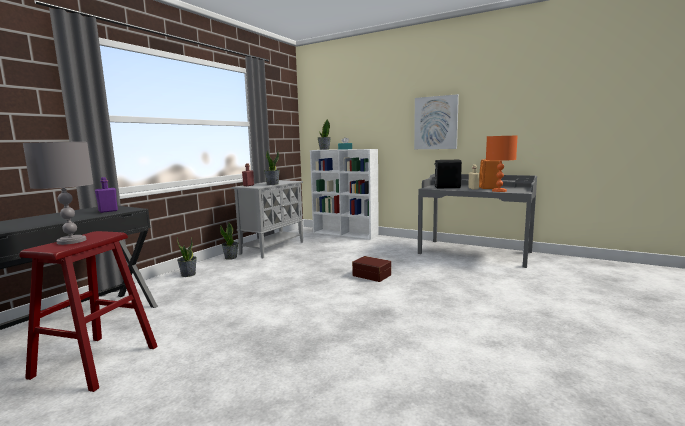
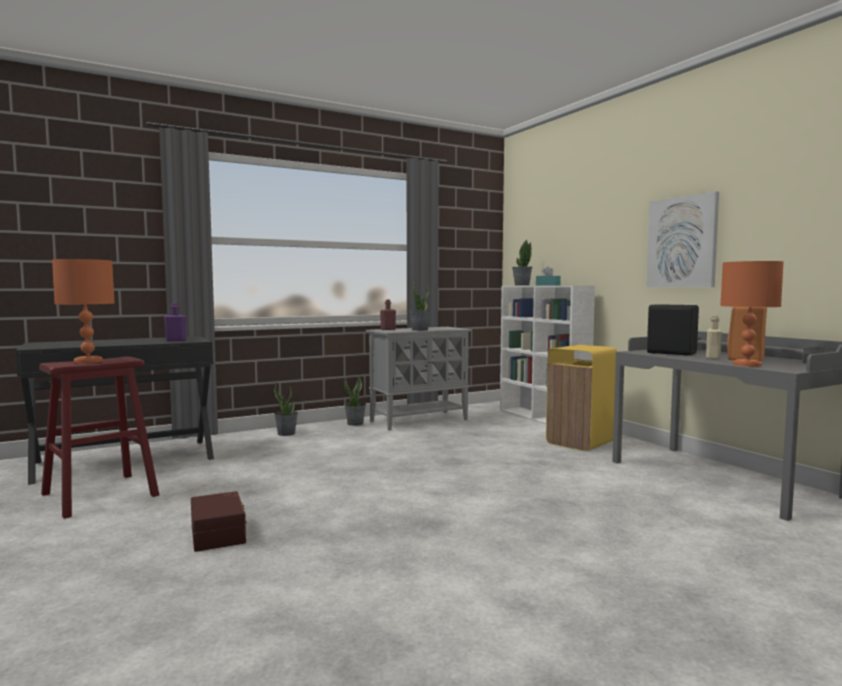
camera: 30 degrees right, 5 degrees down
(71, 241) = (88, 361): grey table lamp -> orange table lamp
(372, 275) = (493, 476): brown storage box -> brown storage box (220, 533)
(386, 245) = (581, 442): none -> yellow trash can

